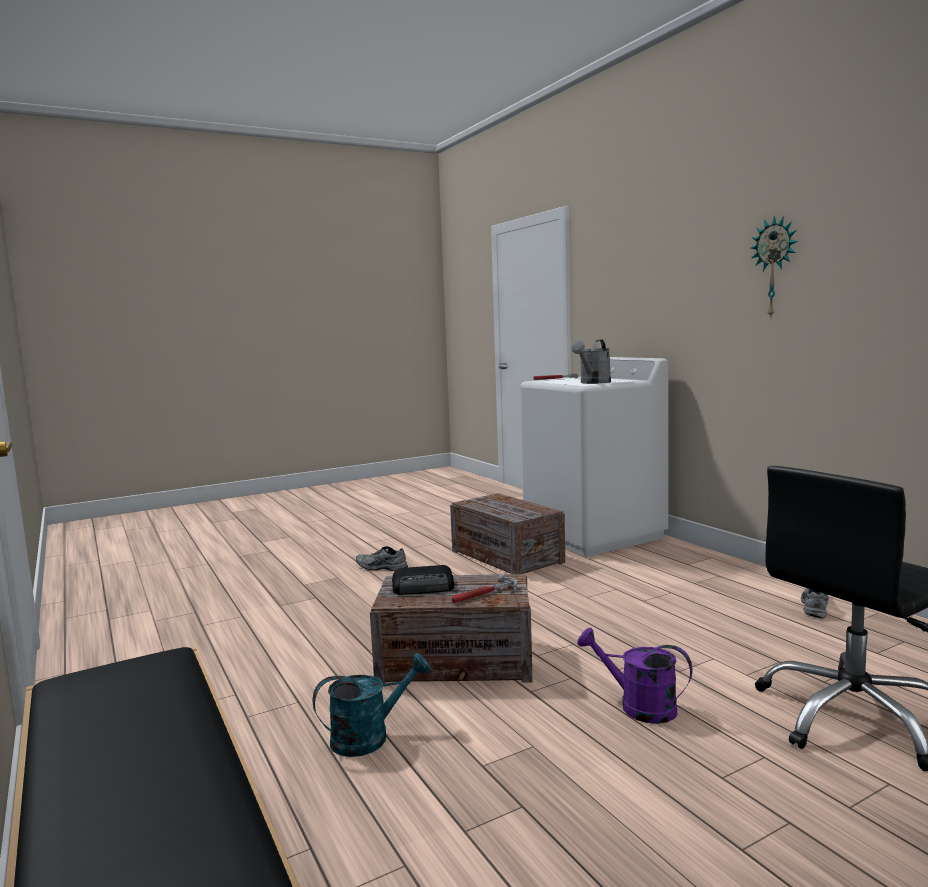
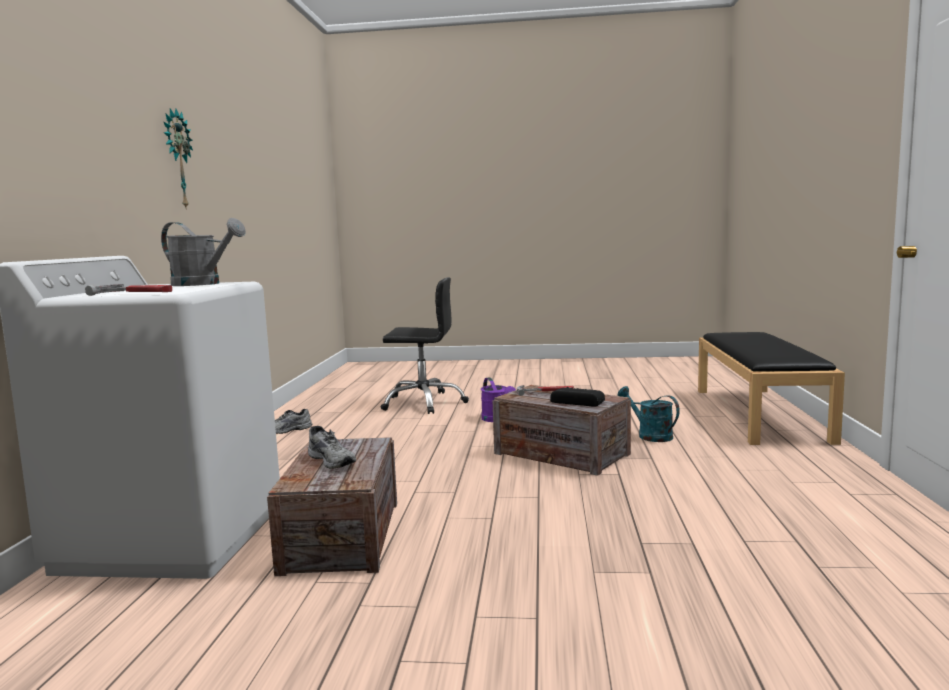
camera: 145 degrees left, 0 degrees up
(370, 736) = (649, 435): turquoise watering can -> turquoise watering can turned 45 degrees clockwise
(381, 567) = (516, 571): grey shoe -> grey shoe (333, 460)
(593, 383) = (203, 284): grey watering can -> grey watering can turned 45 degrees clockwise

